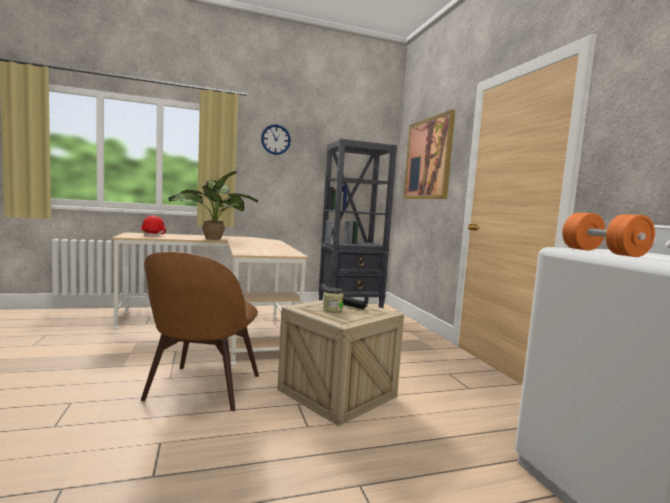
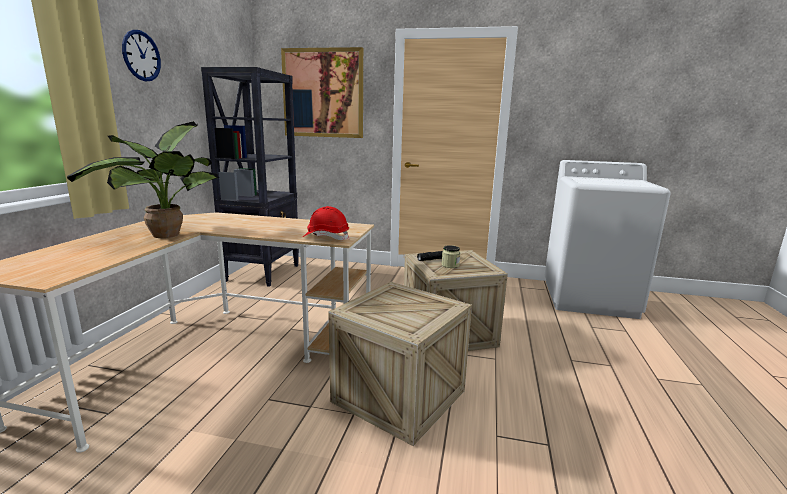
camera: 60 degrees left, 10 degrees up
(153, 235) = (64, 260): red hard hat -> red hard hat (326, 237)
(202, 389) = (399, 396): brown chair -> crate
(602, 252) = (599, 183): orange dumbbell -> none

